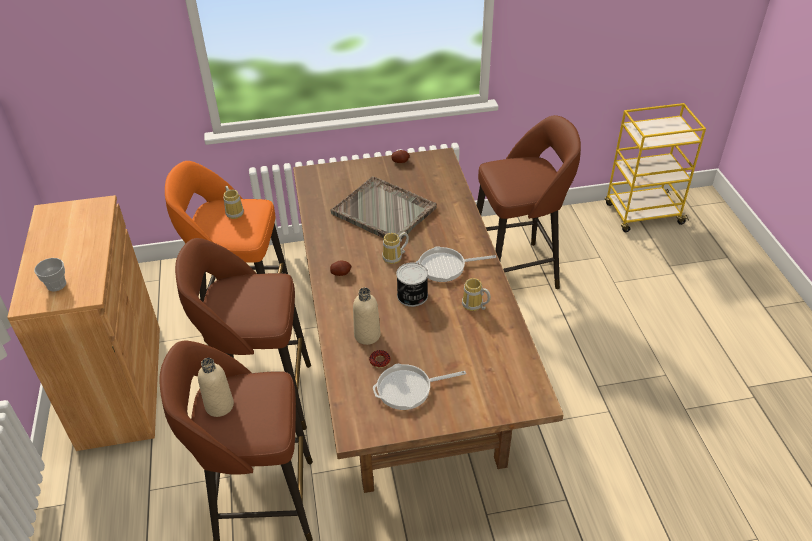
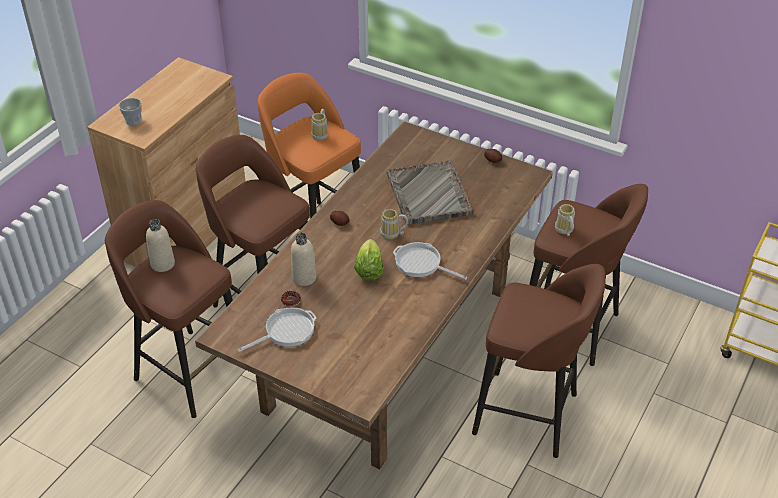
camera: 40 degrees right, 0 degrees up
(408, 389) = (286, 331): frying pan -> frying pan turned 120 degrees clockwise
(412, 296) = (369, 270): can -> lettuce
(474, 306) = (404, 305): mug -> mug (563, 230)
(559, 350) = (528, 415): none -> brown stool

